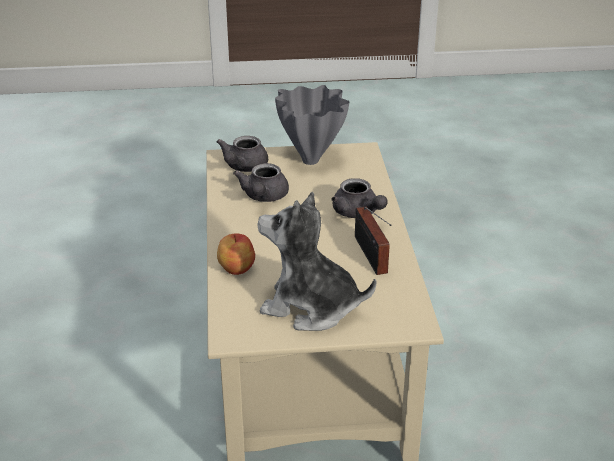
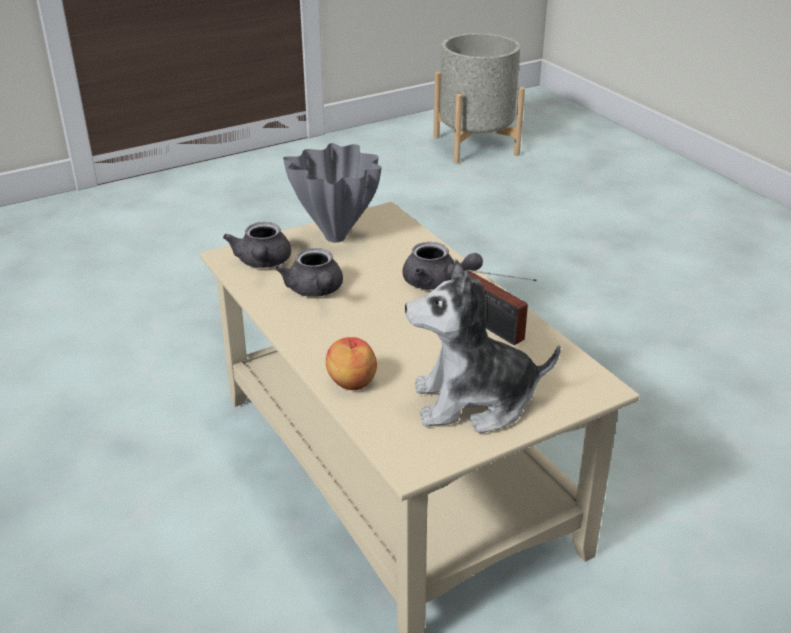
camera: 25 degrees left, 0 degrees up
(558, 112) = (475, 145): none -> grey planter

